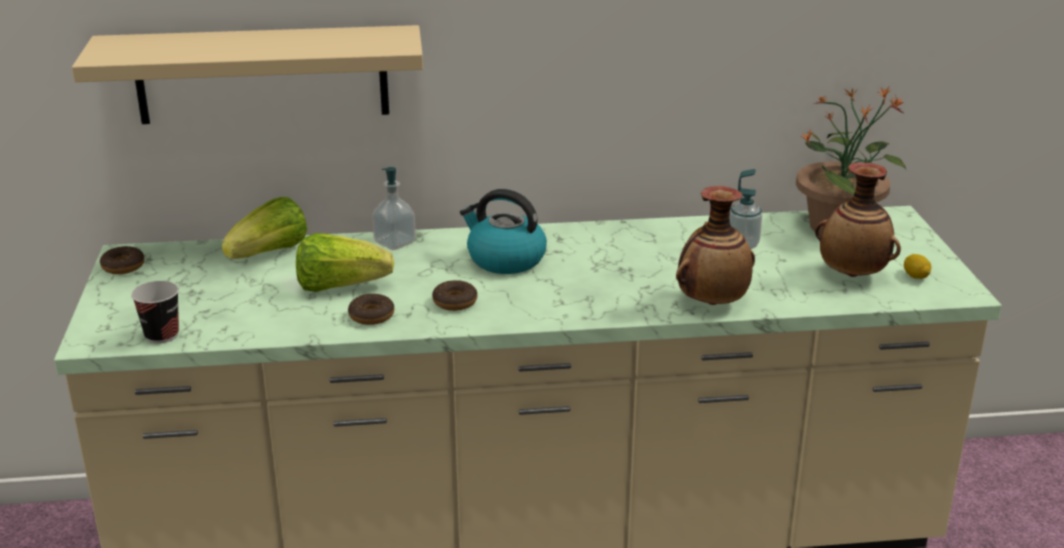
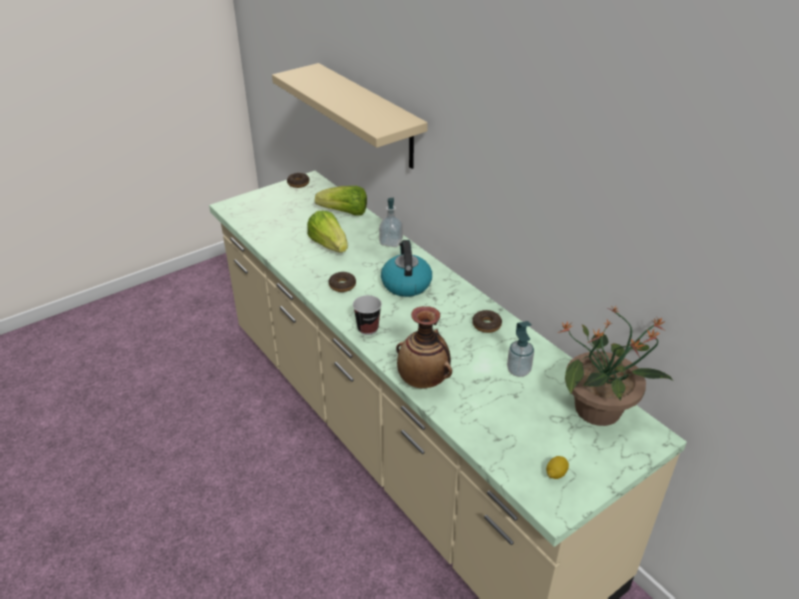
camera: 60 degrees right, 10 degrees up
(162, 335) = (245, 219): cup -> cup (368, 328)
(371, 316) = (307, 266): donut -> donut (486, 325)
(853, 275) = (525, 437): vase -> none

